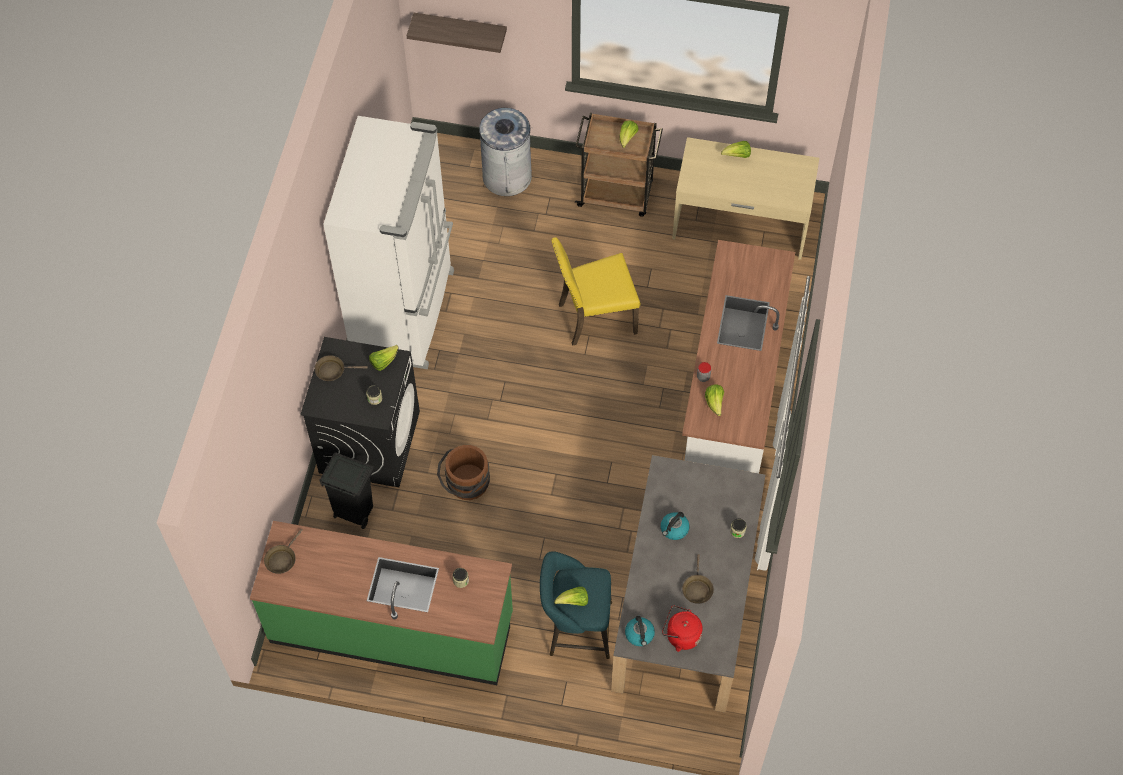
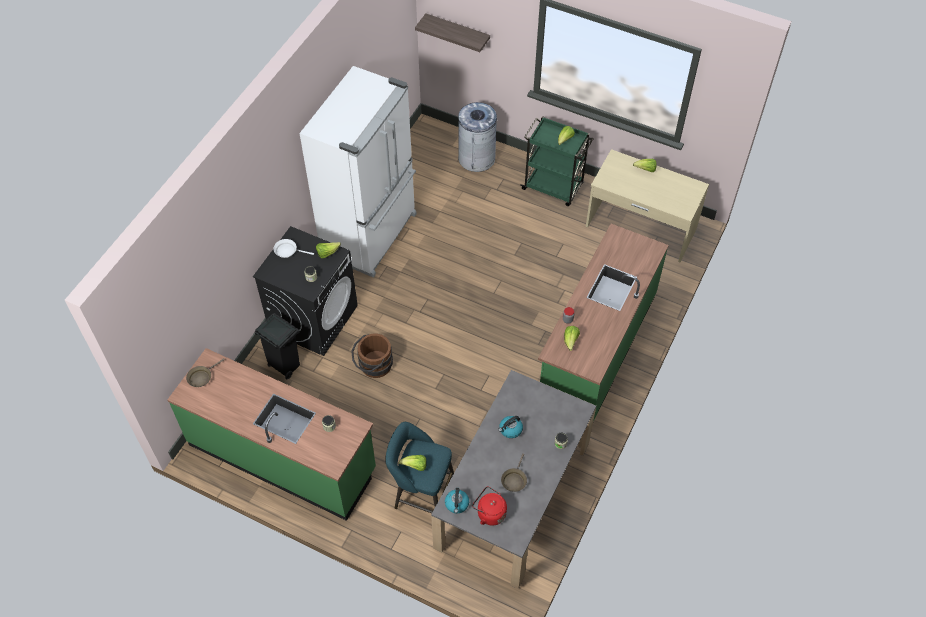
camera: 15 degrees right, 5 degrees down
(333, 370) = (288, 251): brown frying pan -> white frying pan
(595, 317) = (510, 269): yellow chair -> none
(617, 194) = (553, 187): brown cart -> green cart
(731, 396) = (596, 349): white counter -> green counter

